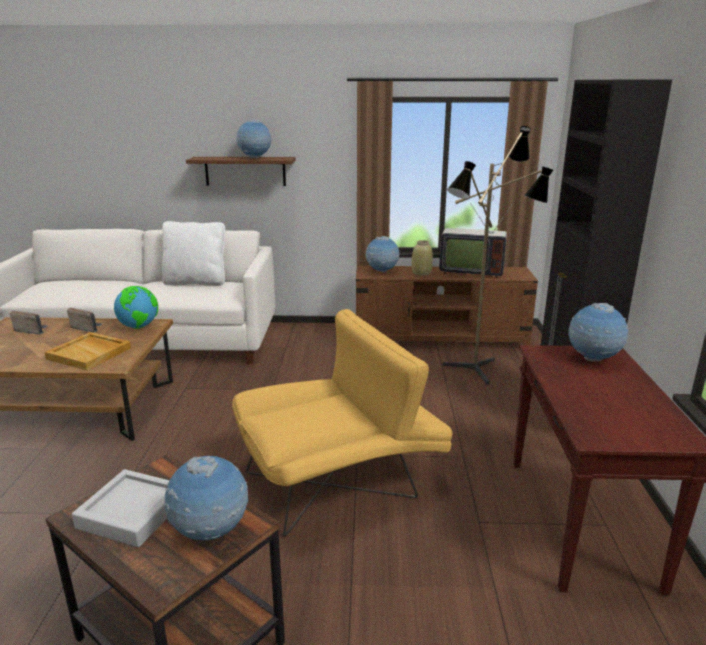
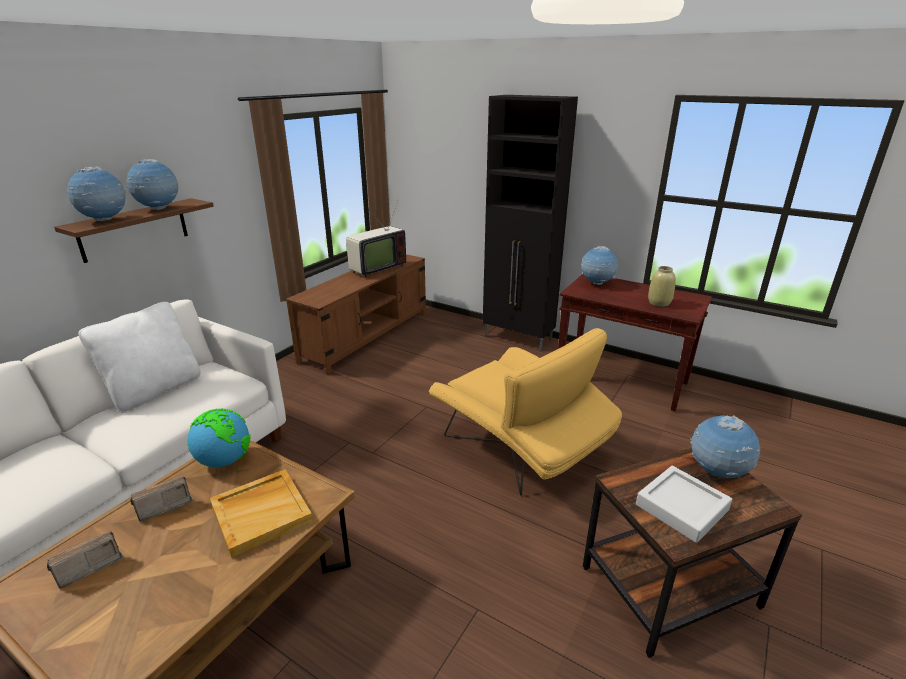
camera: 60 degrees left, 5 degrees up
(341, 479) = (522, 449): yellow armchair -> yellow armchair turned 135 degrees clockwise
(382, 272) = (322, 294): globe -> globe (105, 221)
(421, 273) = (350, 283): beige vase -> beige vase (659, 303)
(480, 372) = (435, 341): floor lamp -> none

